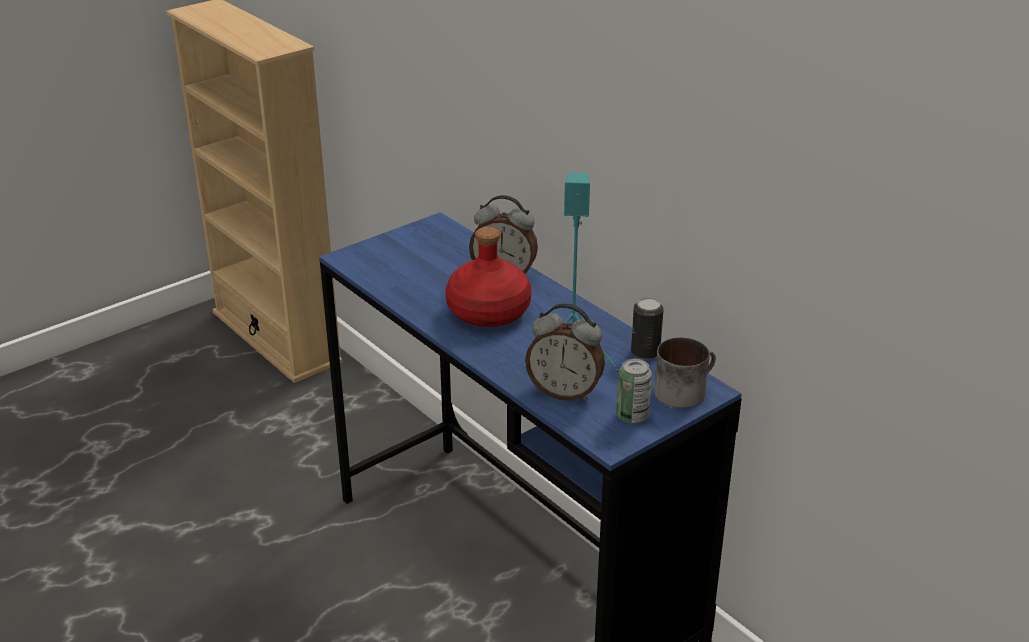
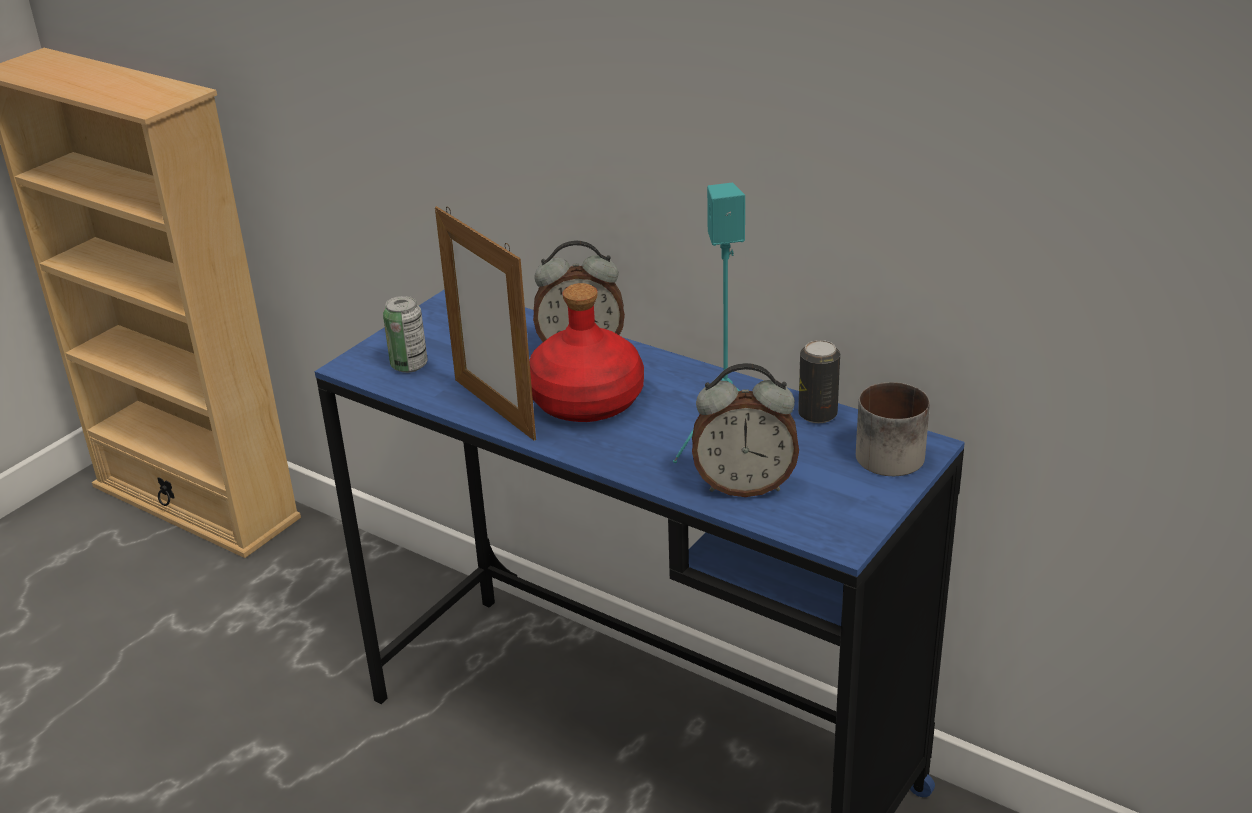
camera: 15 degrees left, 0 degrees up
(423, 305) = (494, 408): none -> picture frame
(632, 416) = (848, 499): can -> can (409, 365)

